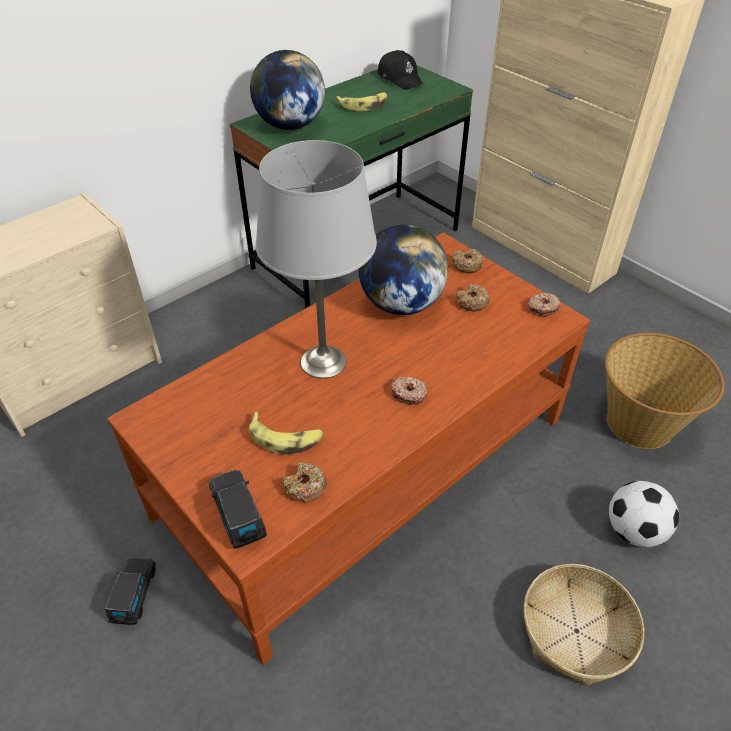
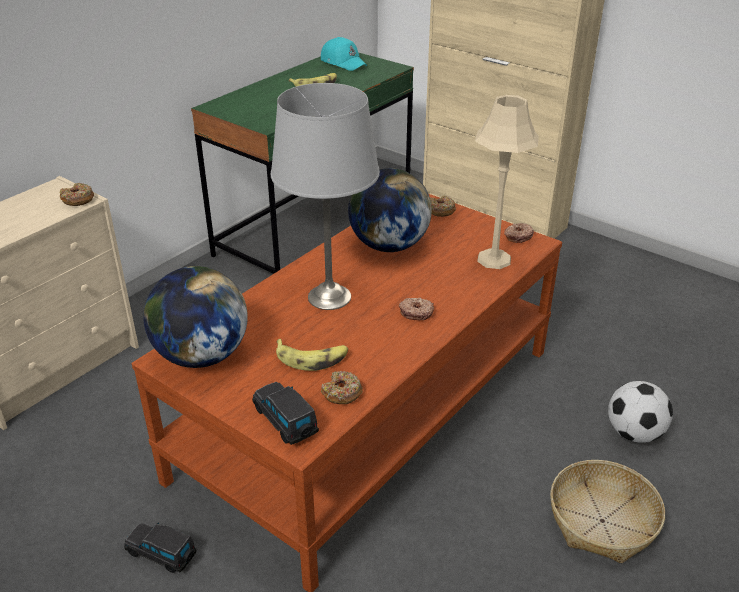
camera: 10 degrees left, 10 degrees down
(134, 596) = (162, 554): black toy car -> black toy car turned 60 degrees counterclockwise
(290, 126) = (251, 105): globe -> globe (201, 356)
(400, 78) = (343, 62): black cap -> turquoise cap
(472, 302) = (453, 238): donut -> donut (78, 199)
(509, 334) = (493, 259): none -> beige table lamp
(641, 423) = (619, 346): basket -> none

